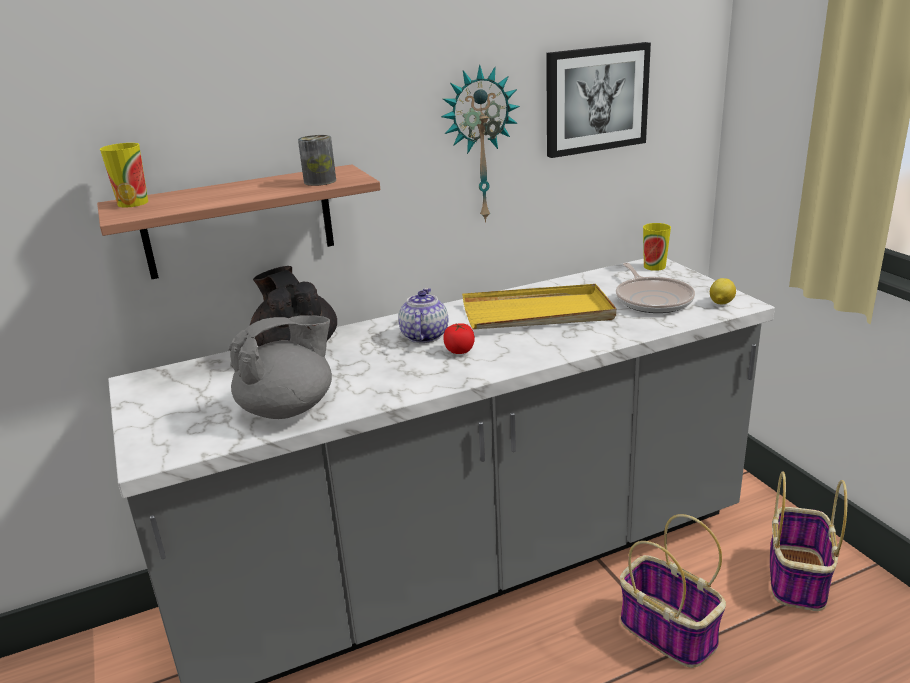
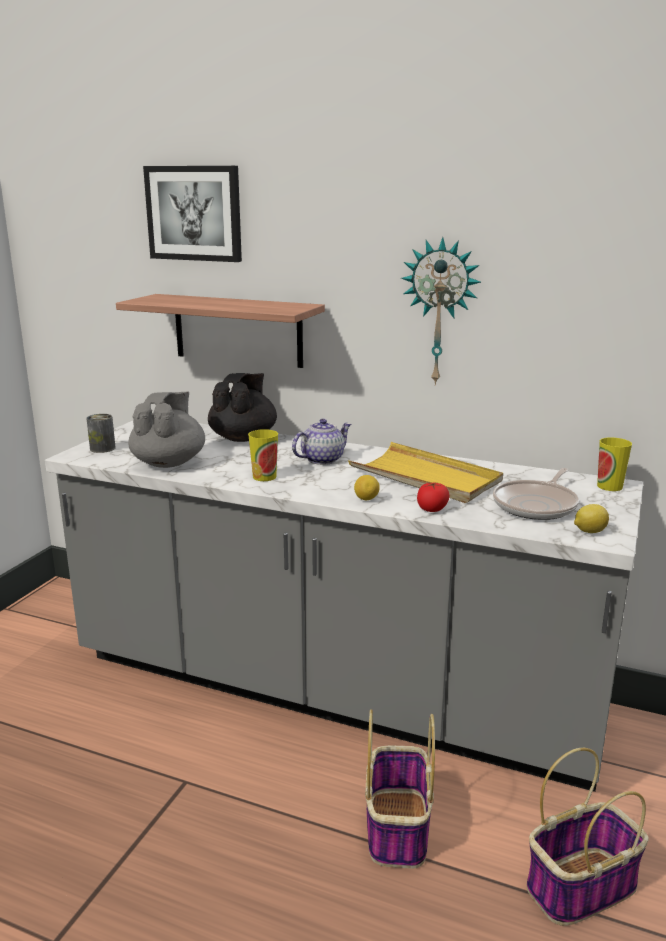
camera: 45 degrees right, 5 degrees down
(133, 203) = (162, 297): cup -> cup (264, 477)
(289, 408) = (169, 463): grey teapot -> grey teapot turned 90 degrees counterclockwise
(320, 181) = (268, 308): can -> can (102, 448)
(459, 350) = (319, 475): tomato -> tomato (432, 509)
(545, 351) = (366, 499): none -> lemon
(595, 99) = (576, 290): picture -> picture (194, 213)

